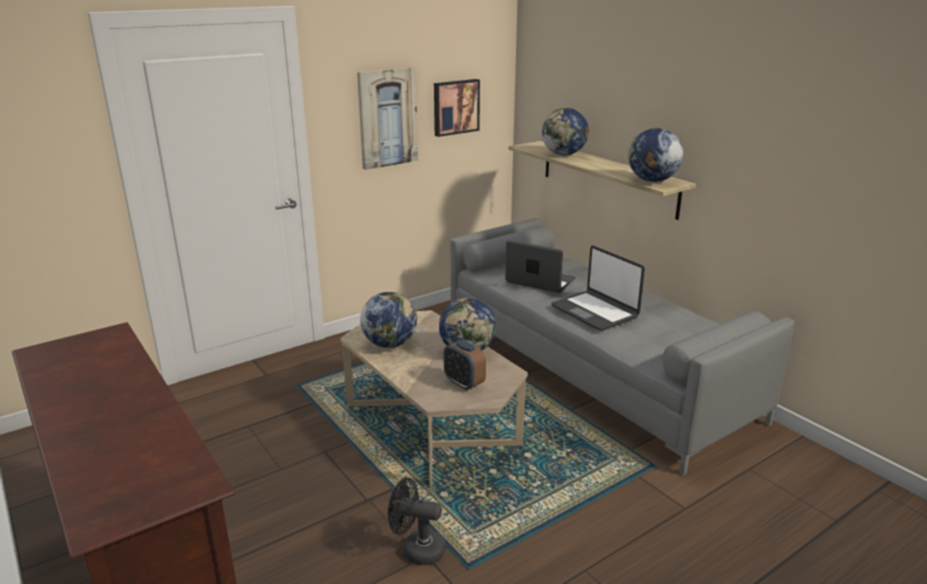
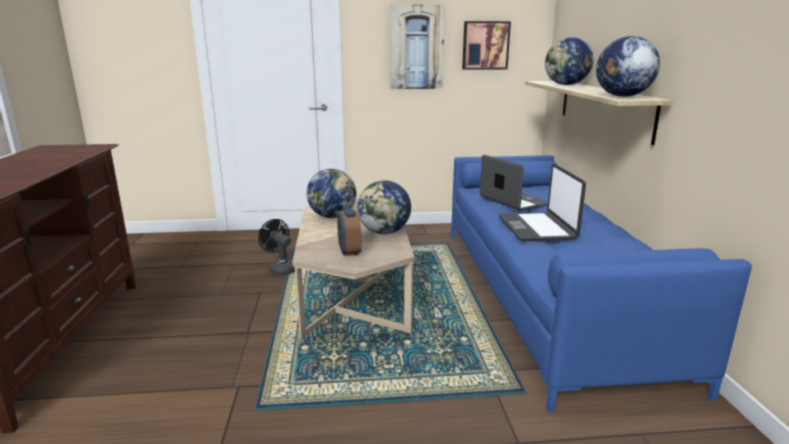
camera: 30 degrees right, 5 degrees down
(417, 549) = (237, 379): black fan -> black fan (280, 269)
(593, 368) = (546, 295): grey sofa -> blue sofa

